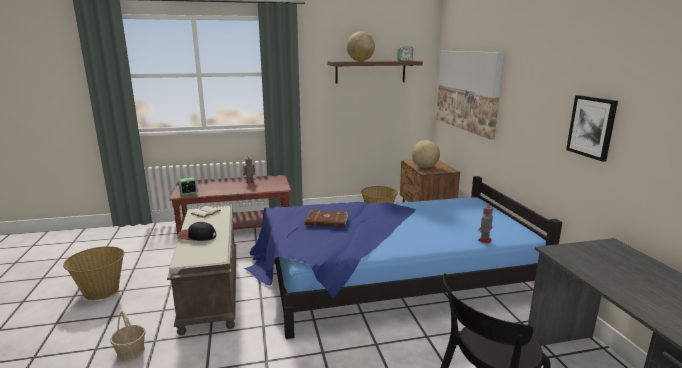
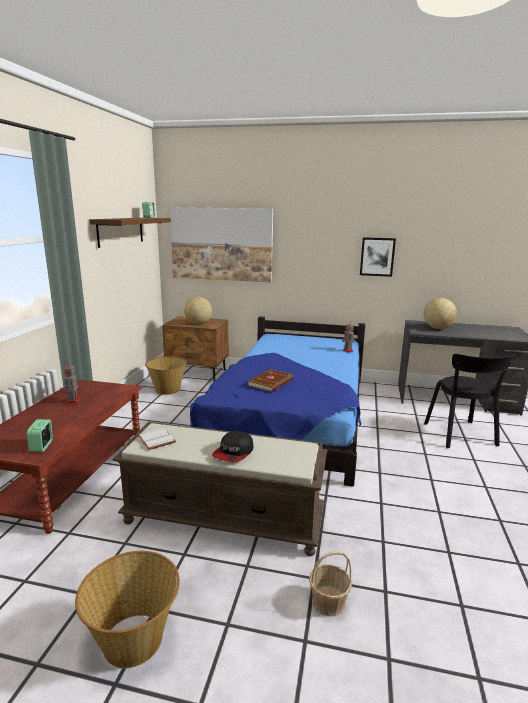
camera: 65 degrees left, 0 degrees up
(360, 61) = (127, 218): globe -> globe (437, 328)

